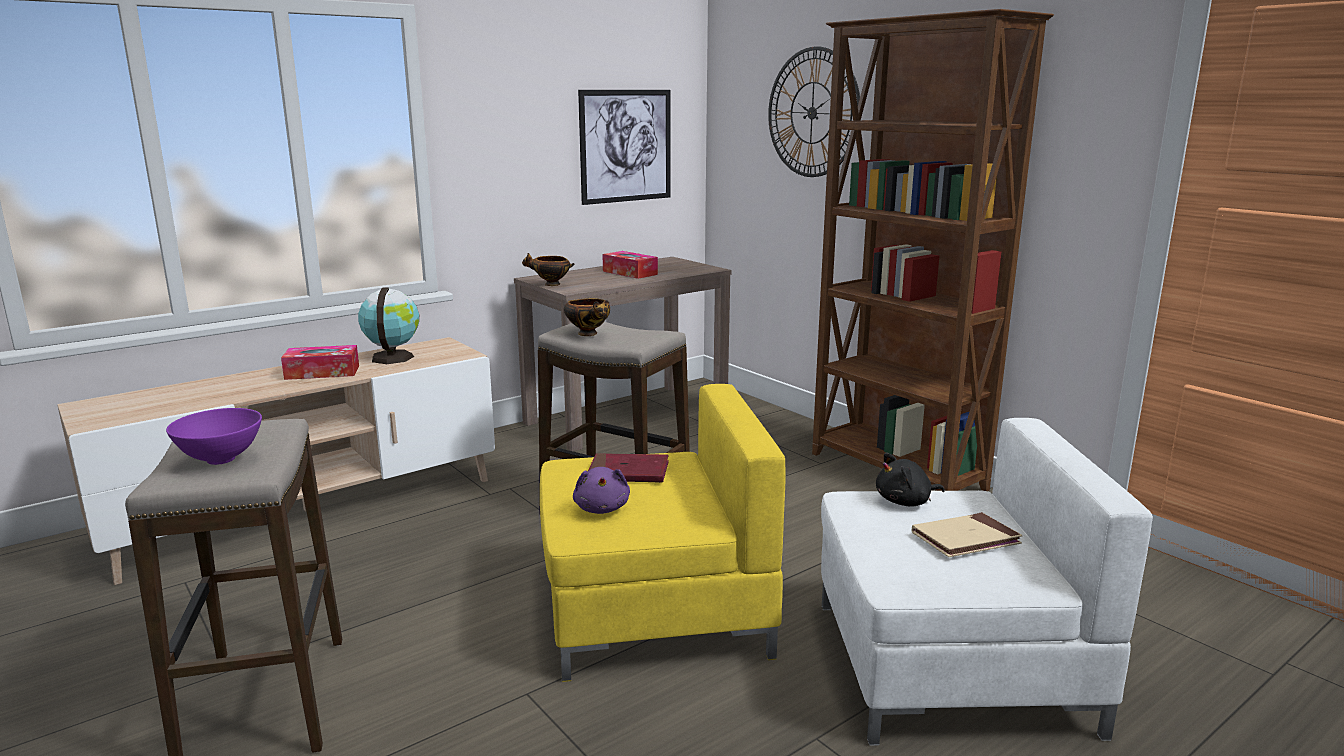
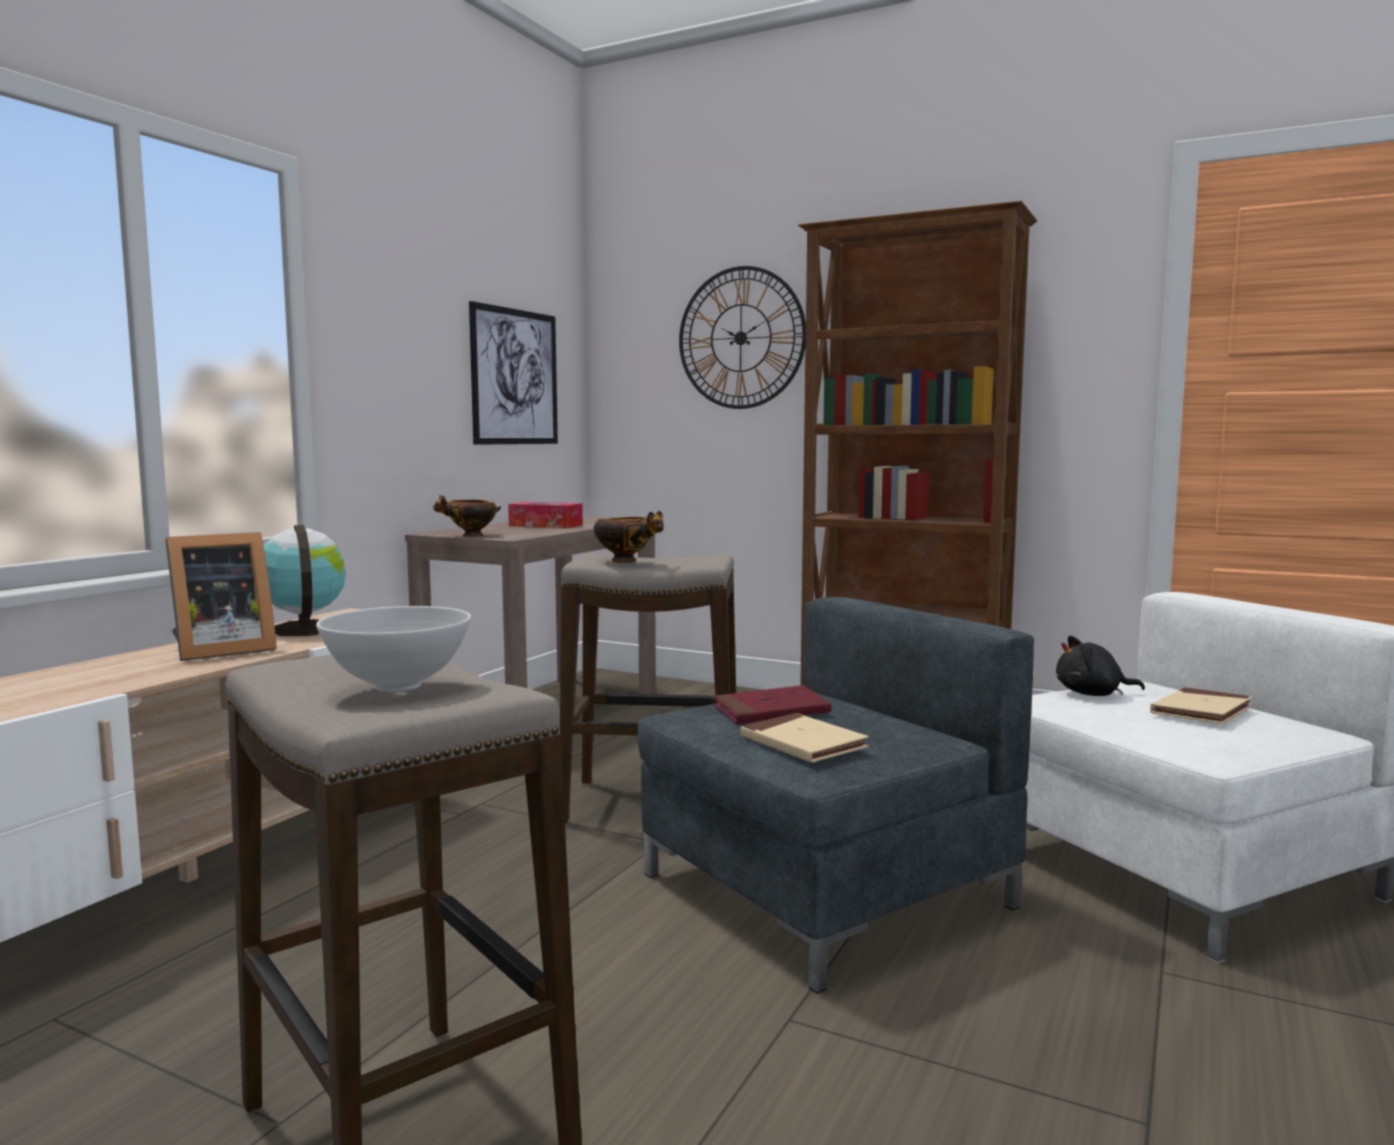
camera: 25 degrees left, 10 degrees down
(221, 459) = (397, 686): purple bowl -> white bowl
(322, 372) = (219, 651): tissue box -> picture frame
(602, 508) = (802, 744): purple plush toy -> beige book
(651, 608) = (821, 890): yellow armchair -> grey armchair
(906, 502) = (1092, 694): black plush toy -> black plush toy turned 45 degrees clockwise

